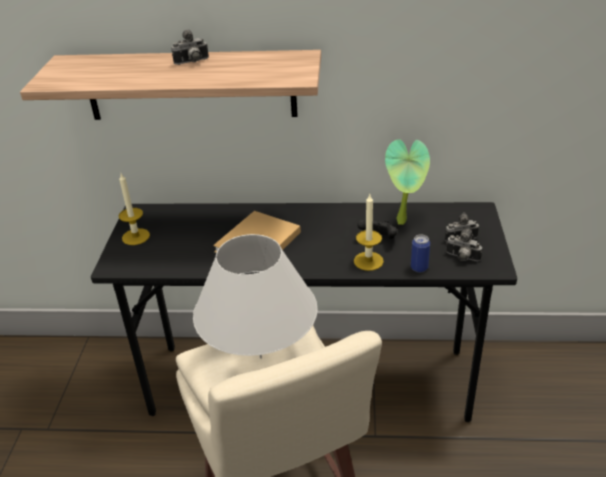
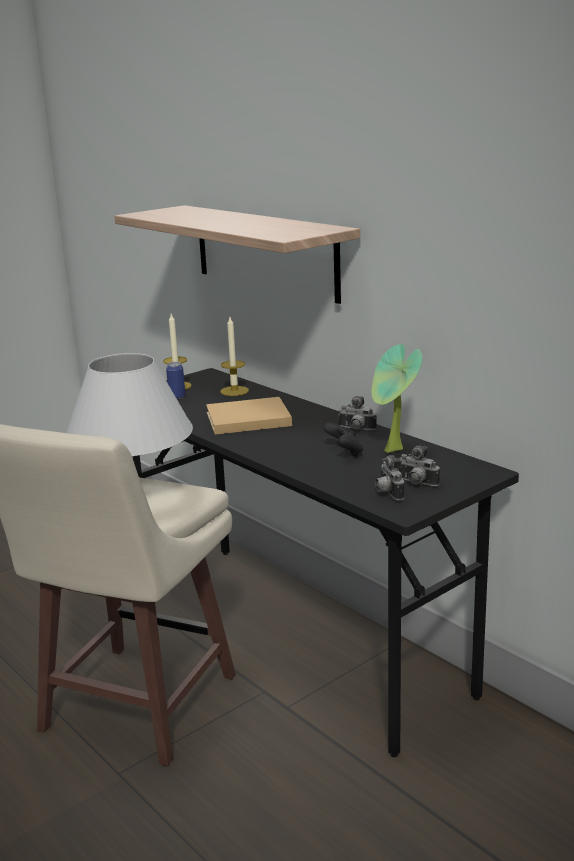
camera: 45 degrees right, 15 degrees down
(192, 62) = (247, 219): camera -> camera (356, 429)
(368, 261) = (303, 462): candle -> candle (234, 391)
(419, 268) = (334, 482): can -> can (177, 397)

